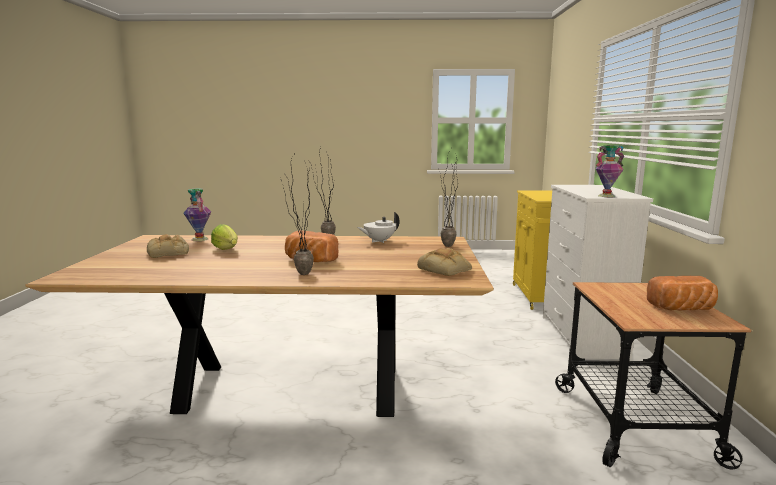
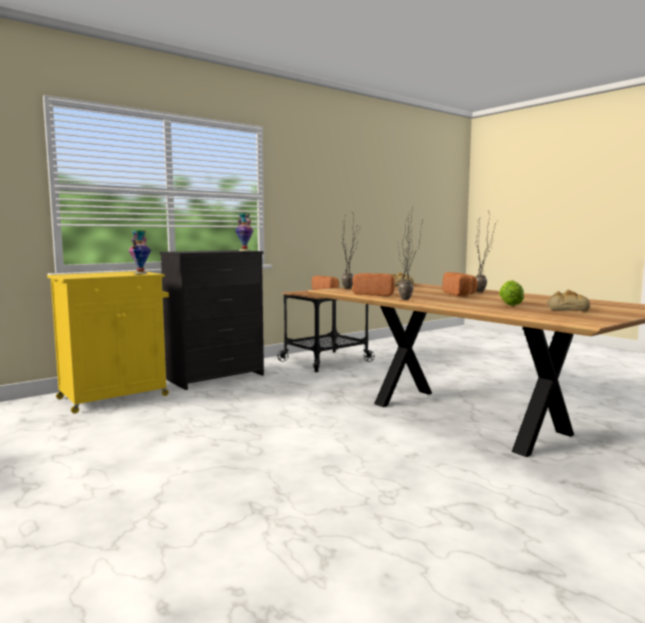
camera: 130 degrees left, 5 degrees down
(199, 239) = (526, 314): vase -> vase (141, 273)
(379, 241) = (375, 294): white teapot -> bread
(582, 336) = (217, 377): white dresser -> black dresser

